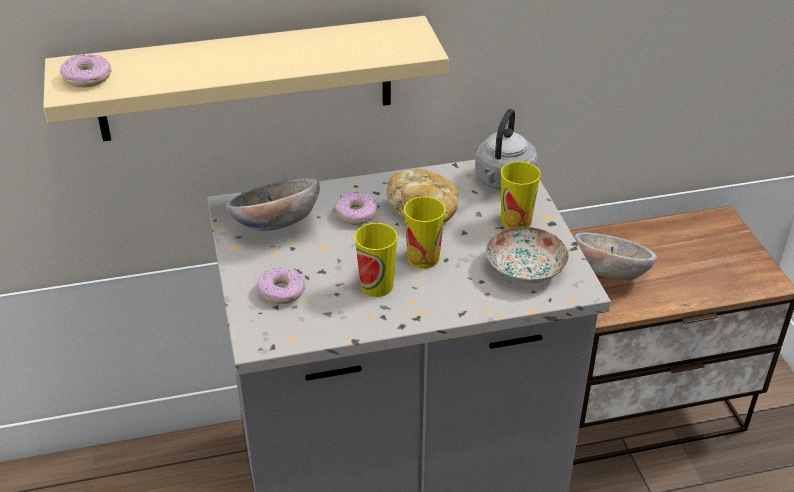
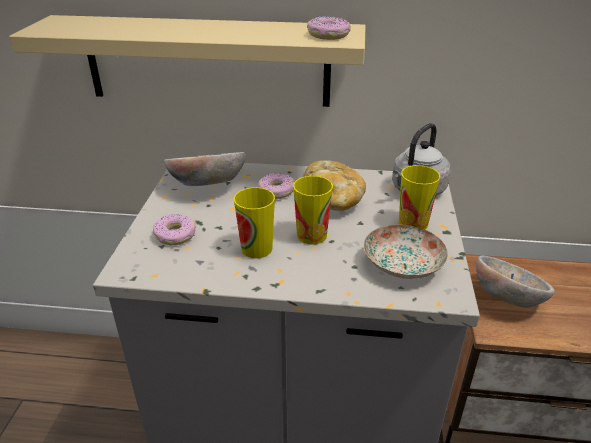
camera: 20 degrees right, 5 degrees down
(87, 77) = (62, 25): donut -> donut (328, 35)

